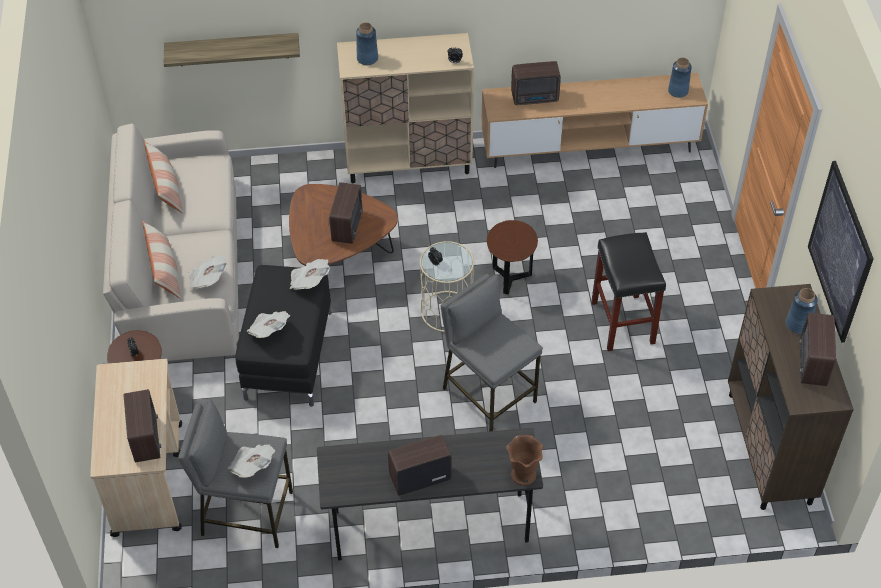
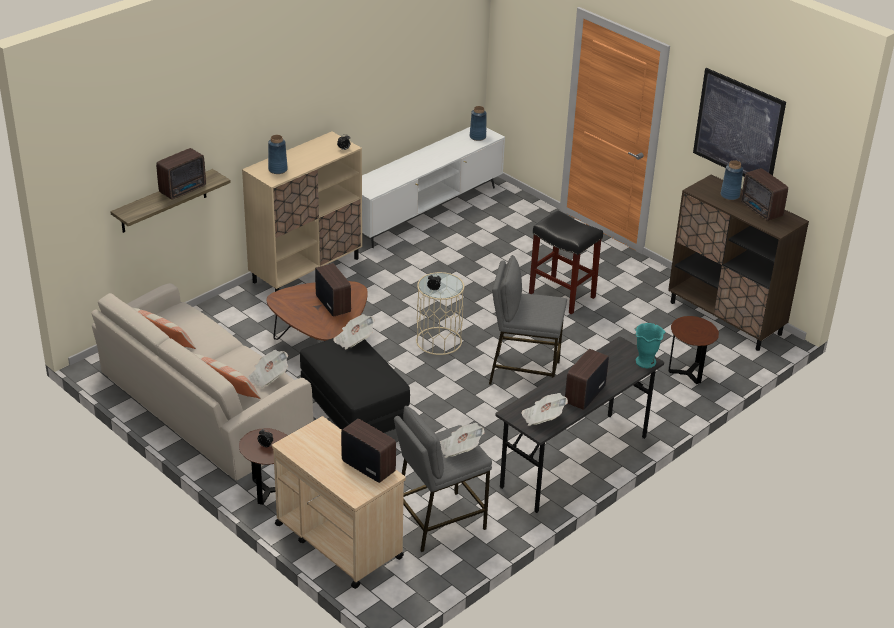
camera: 40 degrees left, 15 degrees down
(269, 330) = (360, 380): newspaper -> newspaper (542, 418)
(510, 279) = (460, 304): brown side table -> brown side table (688, 373)
(523, 475) = (645, 362): brown vase -> turquoise vase
(536, 98) = (387, 174): radio -> radio (184, 189)
(589, 148) = (425, 212): brown tv stand -> white tv stand

